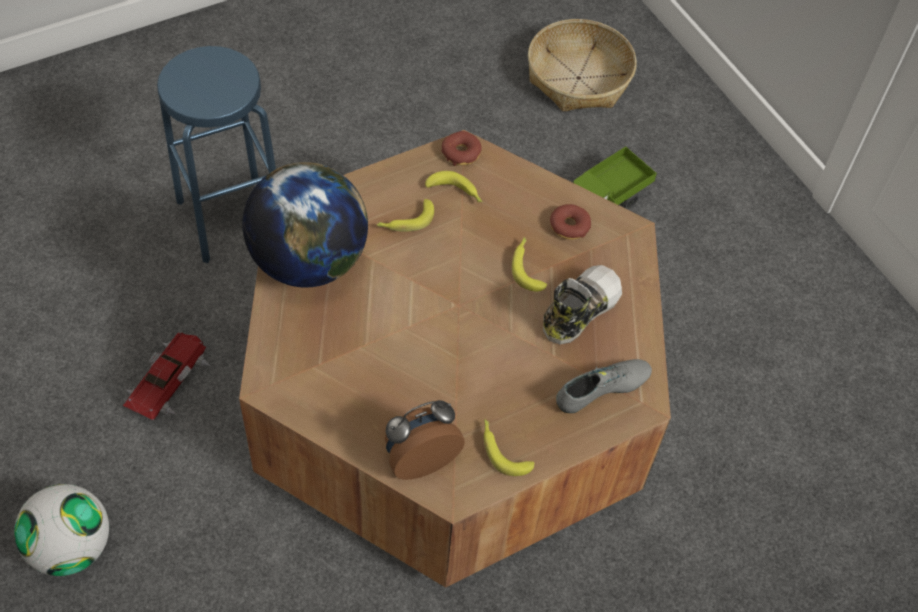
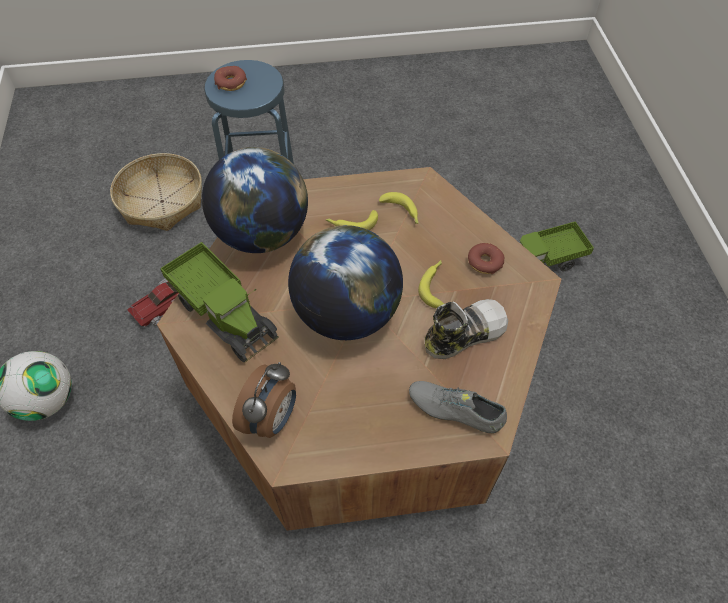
camera: 25 degrees right, 0 degrees up
(310, 363) = (224, 312): none -> toy truck
(420, 458) = (271, 419): alarm clock -> alarm clock turned 120 degrees clockwise
(447, 325) = (347, 314): none -> globe
(461, 153) = (420, 183): donut -> donut (231, 83)
(502, 450) = (344, 435): banana -> none
(578, 78) = (559, 166): basket -> basket (161, 201)
(602, 391) = (455, 411): grey shoe -> grey shoe turned 150 degrees counterclockwise

